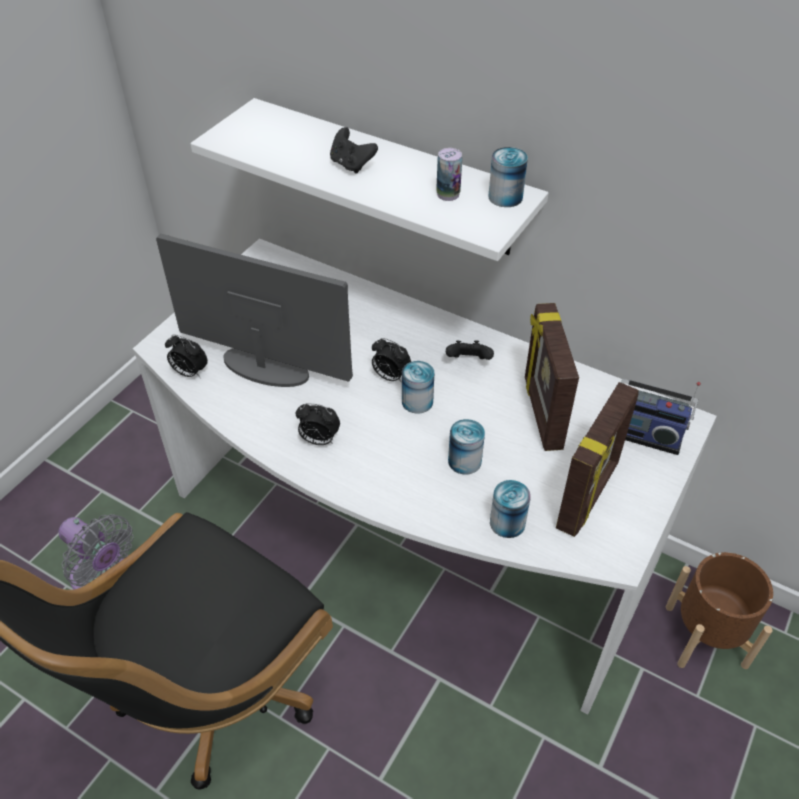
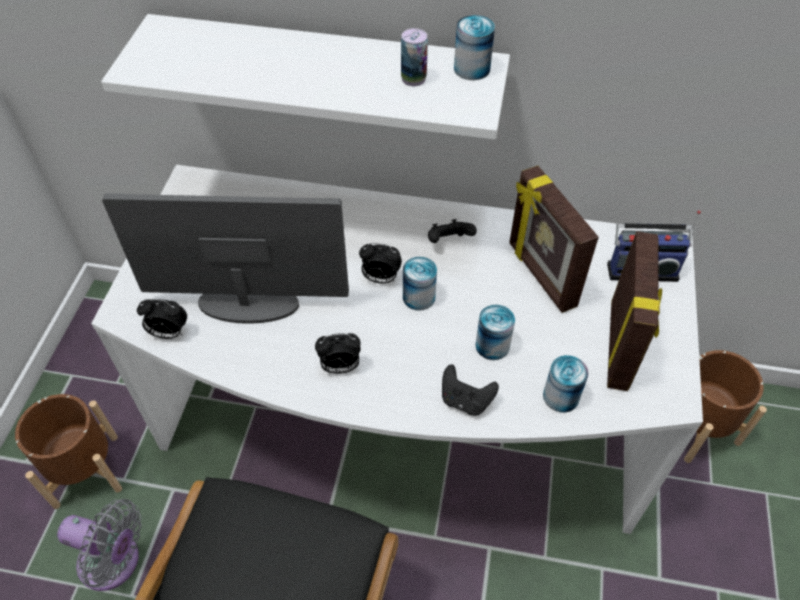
camera: 20 degrees left, 5 degrees up
(111, 493) = (85, 470): none -> brown planter
(351, 165) = (296, 68): black game controller -> black game controller (465, 400)

